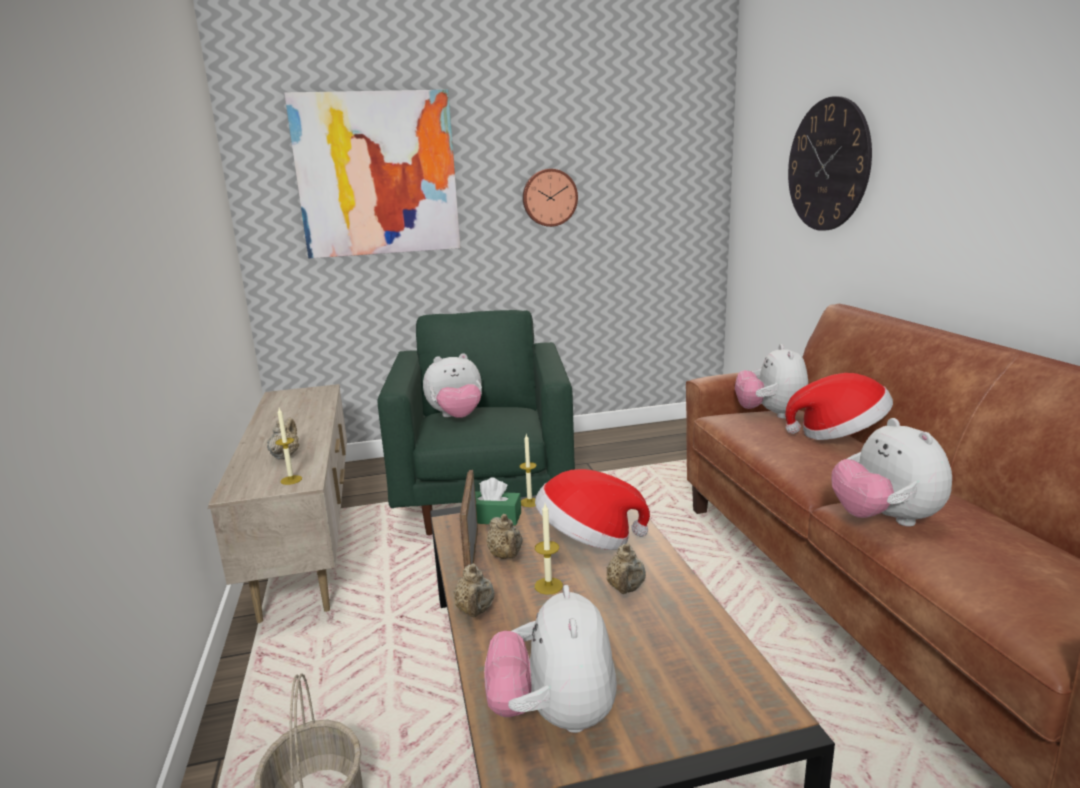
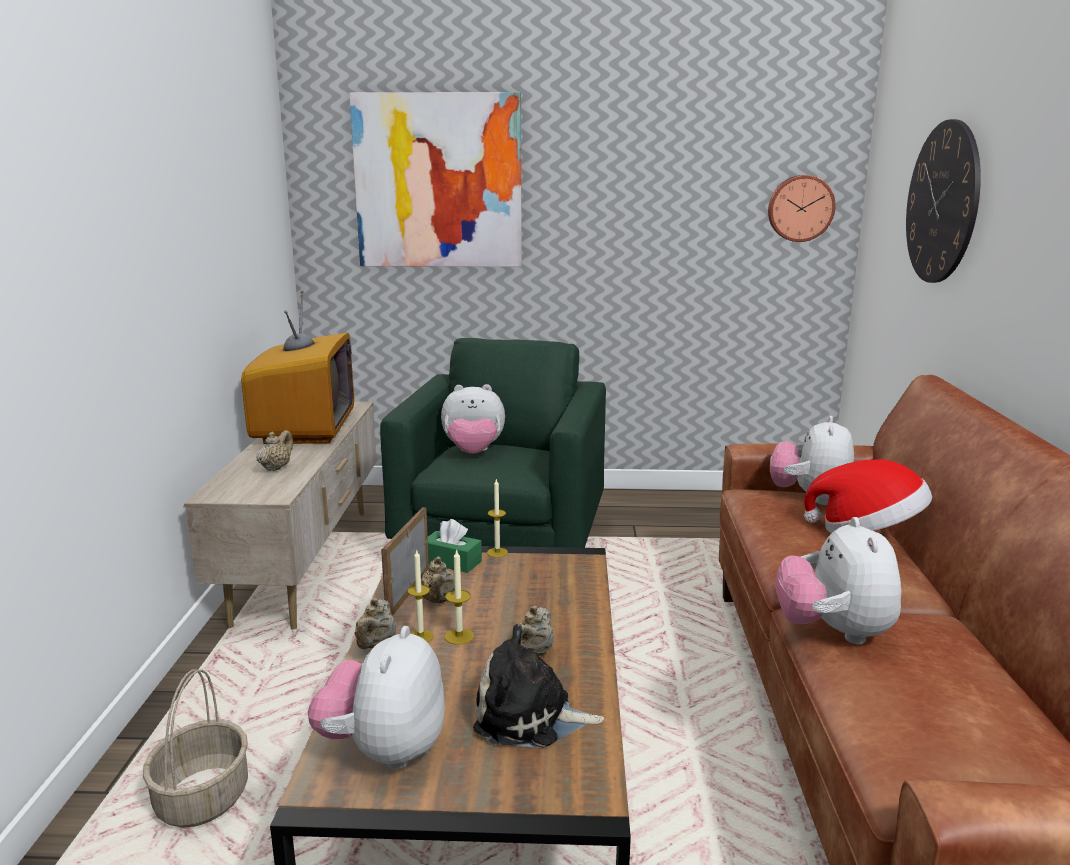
camera: 15 degrees right, 0 degrees up
(290, 417) = (305, 429): none -> television
(291, 480) = (266, 492): candle -> candle (420, 636)
(549, 197) = (628, 216): wall clock -> wall clock (800, 208)
(588, 540) = (529, 600): hat -> none
(666, 649) = (529, 717): none -> plush toy

